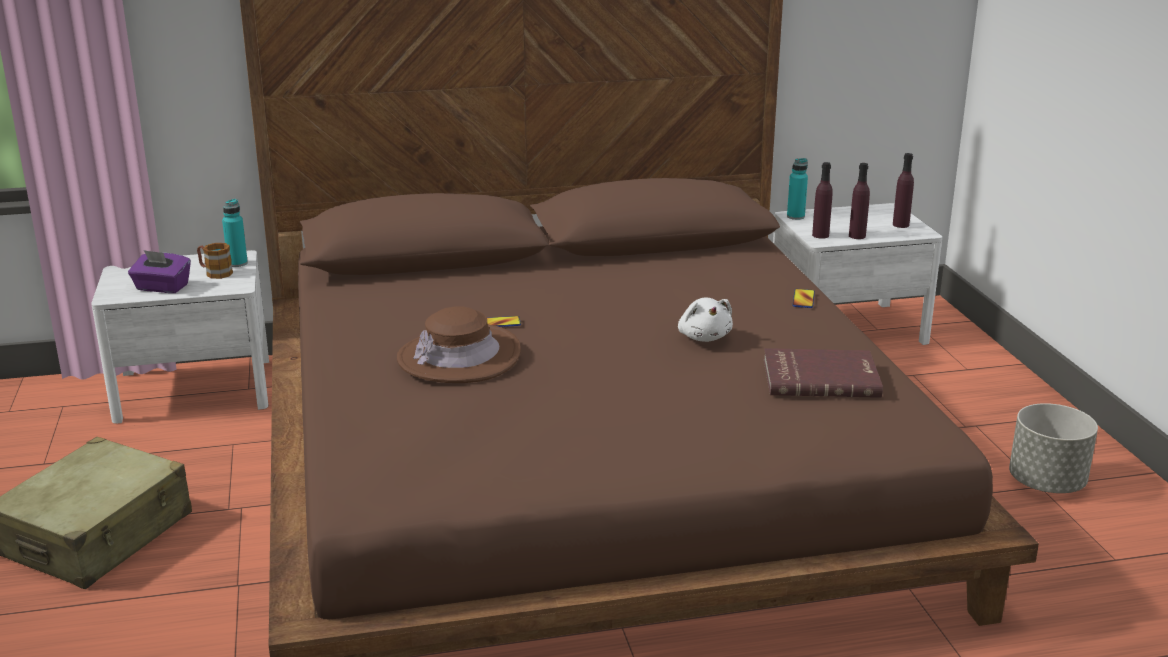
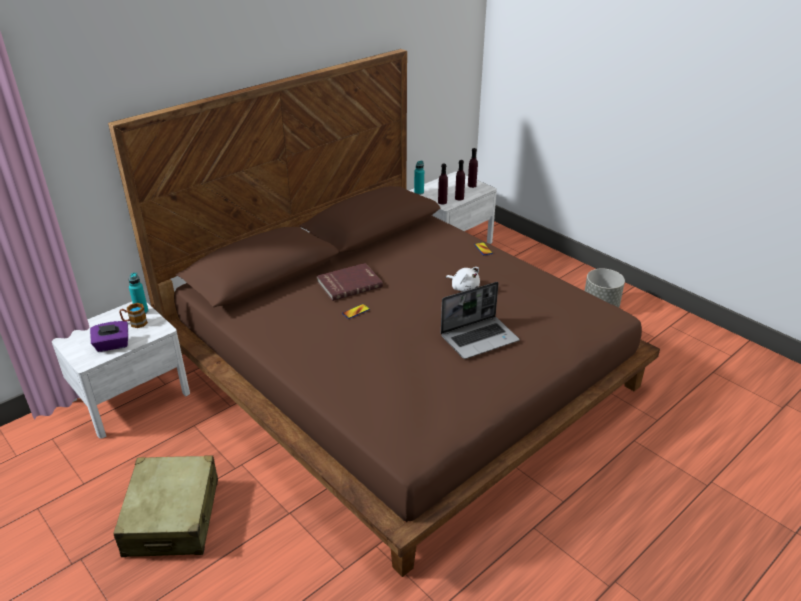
camera: 30 degrees left, 10 degrees up
(459, 357) = (362, 341): brown hat -> none
(648, 402) = (479, 338): none -> laptop
(820, 377) = (538, 296): red book -> red book (349, 283)

